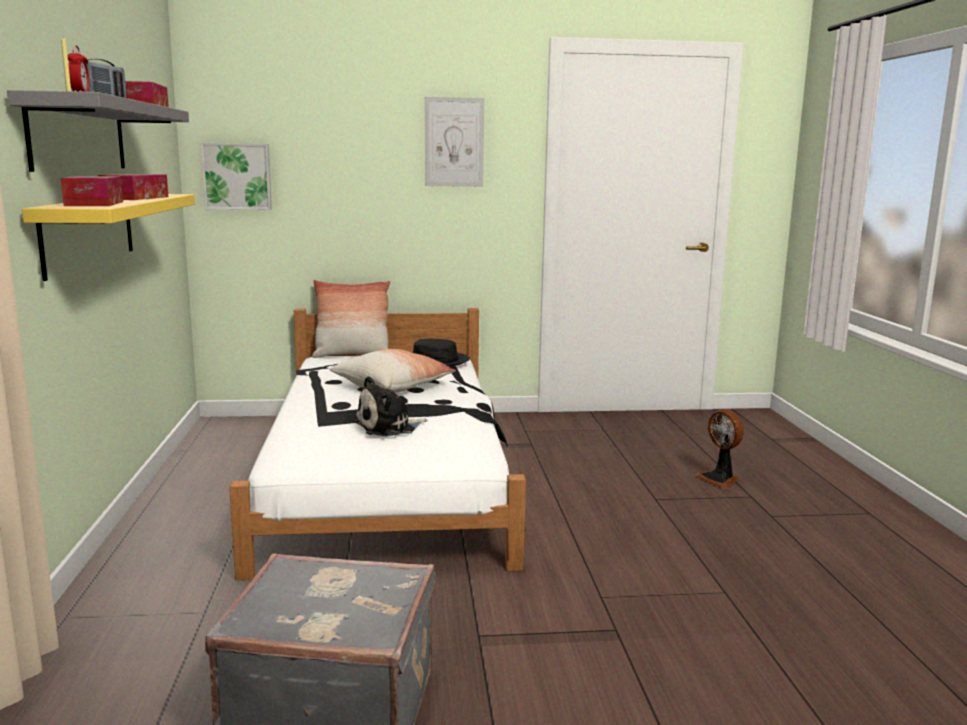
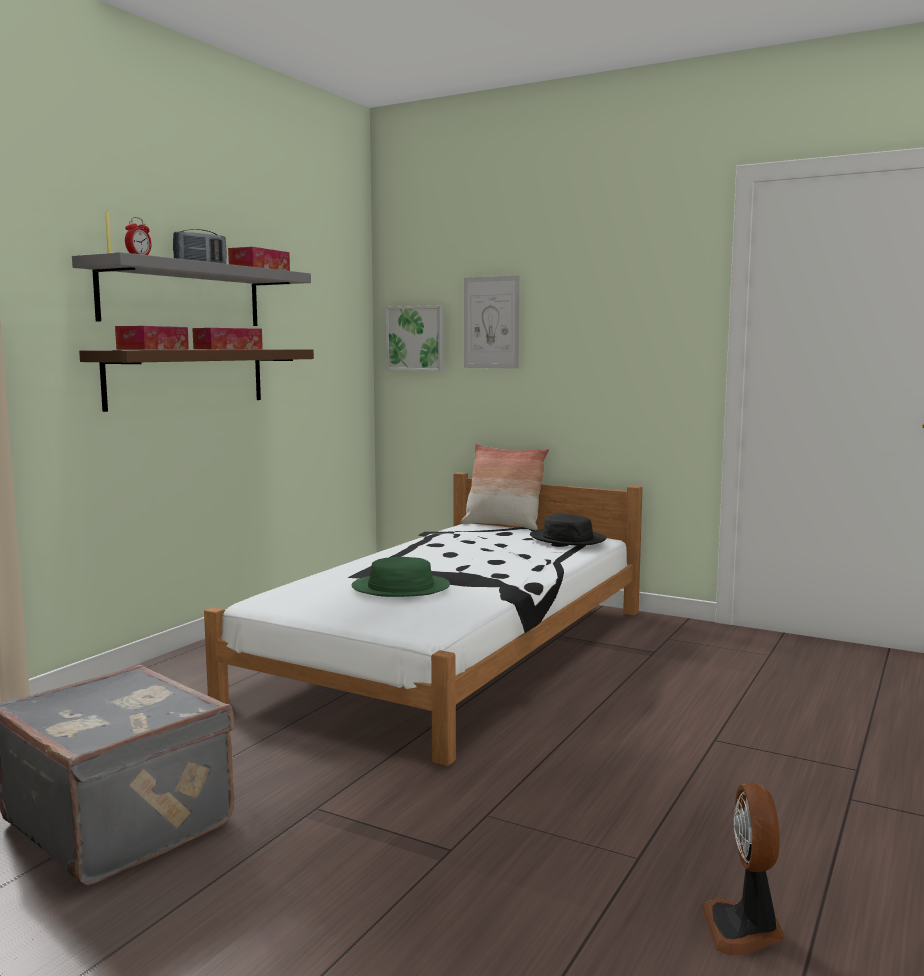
camera: 35 degrees right, 5 degrees down
(89, 232) = (187, 377): yellow shelf -> brown shelf
(388, 427) = (401, 588): plush toy -> green hat
(393, 386) = (479, 556): pillow -> none
(454, 142) = (622, 296): picture -> picture (491, 322)
(719, 479) = (841, 740): fan -> fan (744, 929)

